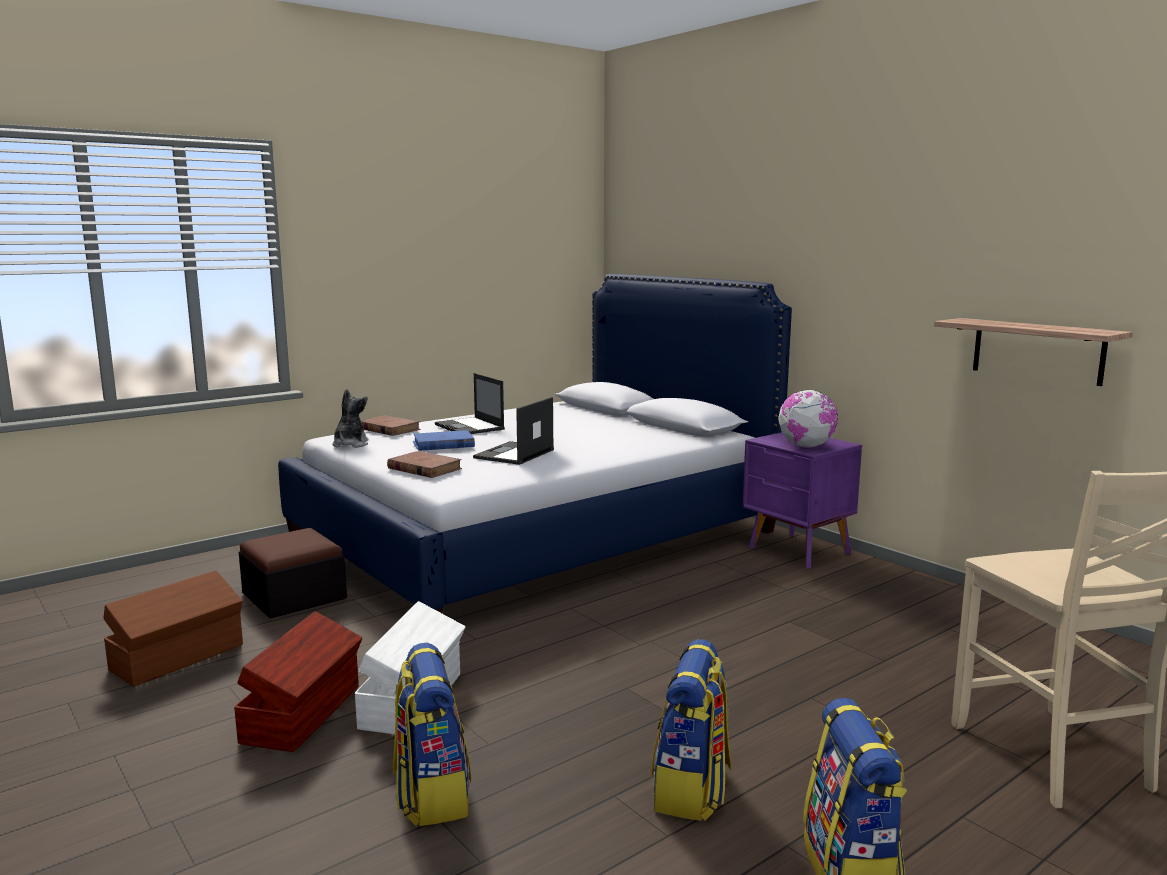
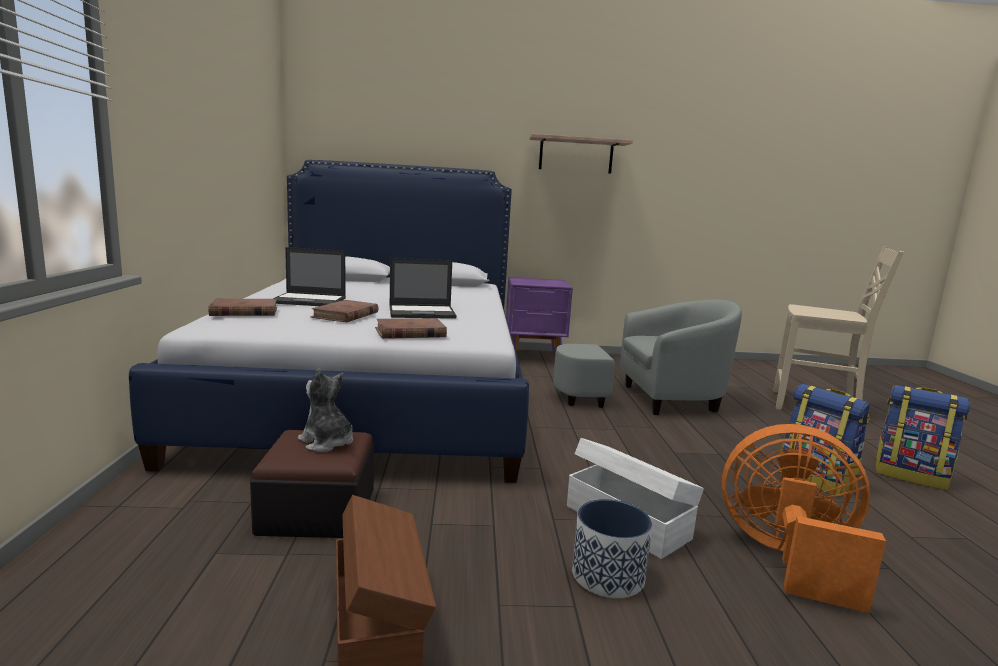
camera: 55 degrees left, 0 degrees up
(304, 713) = (607, 576): brown storage box -> planter
(350, 444) = (252, 330): plush toy -> plush toy (327, 442)
(431, 794) = (789, 558): backpack -> orange fan
(443, 444) = (345, 315): blue book -> brown book
(514, 454) = (423, 312): laptop -> laptop turned 75 degrees counterclockwise
(788, 639) = (650, 400): none -> grey armchair
(806, 446) = (551, 283): globe -> none
(1037, 351) = (671, 213): shelf -> shelf (576, 155)

